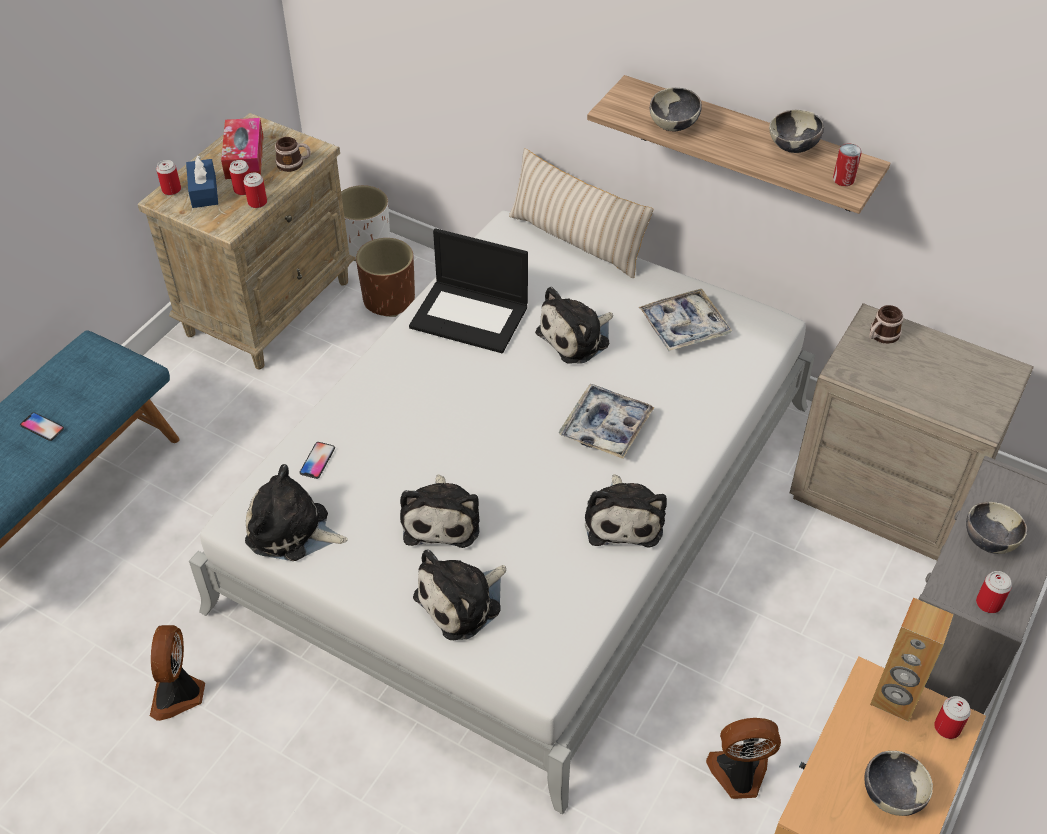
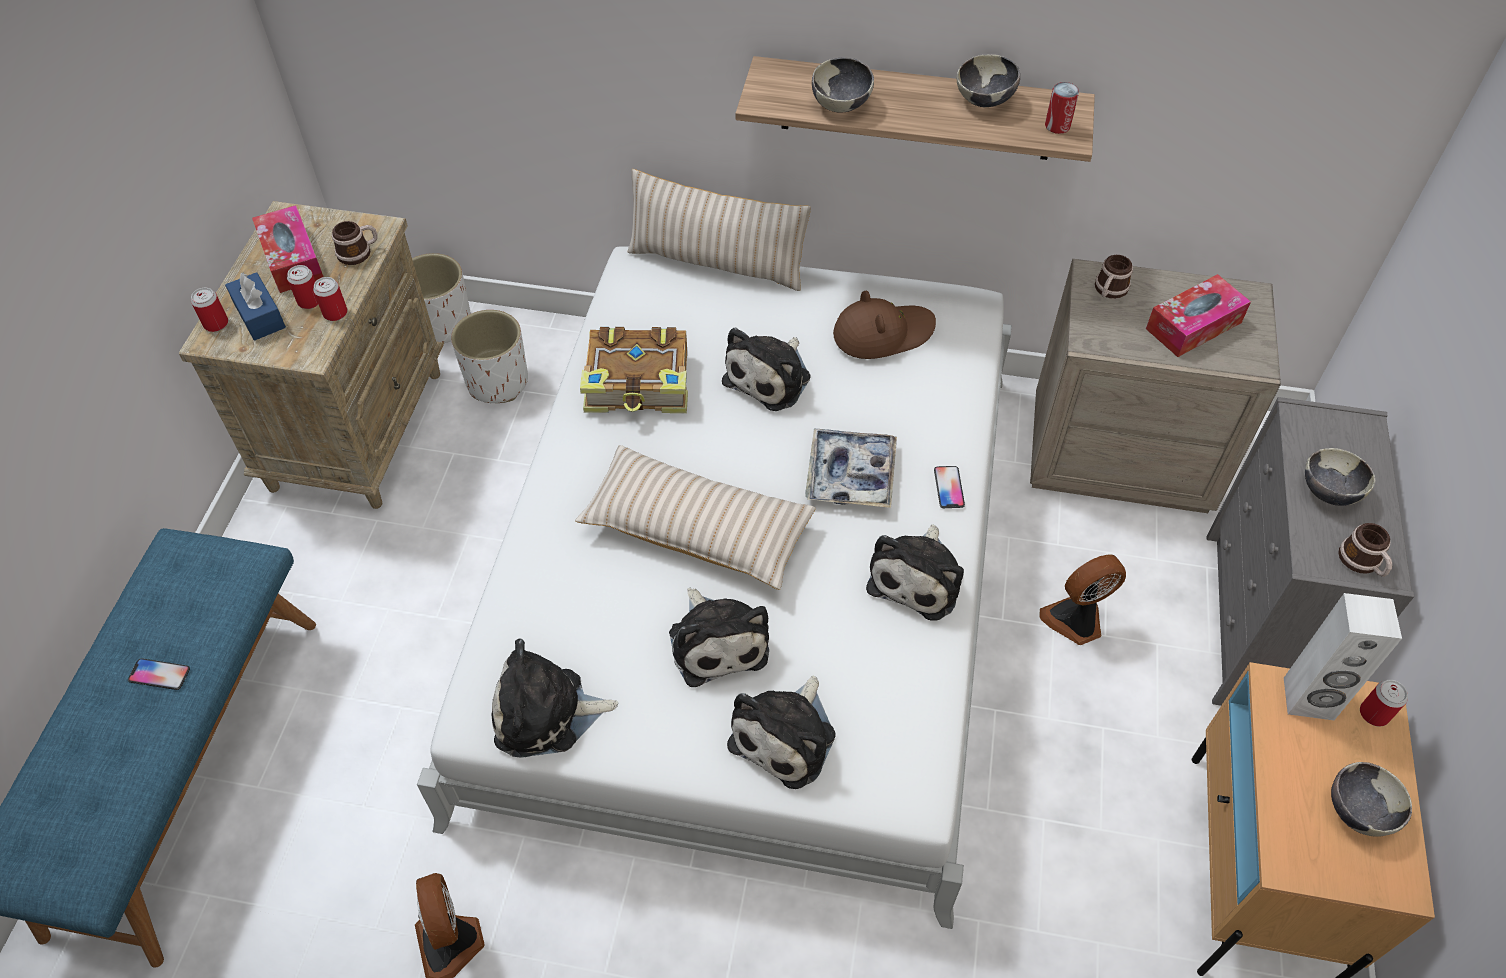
camera: 20 degrees left, 5 degrees up
(317, 461) = (537, 614): phone -> phone (948, 487)
(389, 300) = (497, 382): brown planter -> white planter
(464, 433) = (697, 529): none -> beige pillow
(471, 316) = (639, 384): laptop -> book
(623, 518) = (918, 577): plush toy -> plush toy turned 45 degrees clockwise
(684, 327) = (882, 333): tray -> brown hat
(739, 775) = (1113, 815): fan -> fan (1075, 621)
(894, 699) = (1308, 699): brown speaker -> white speaker
(942, 381) = (1193, 325): none -> tissue box
(988, 603) = (1362, 563): can -> mug

